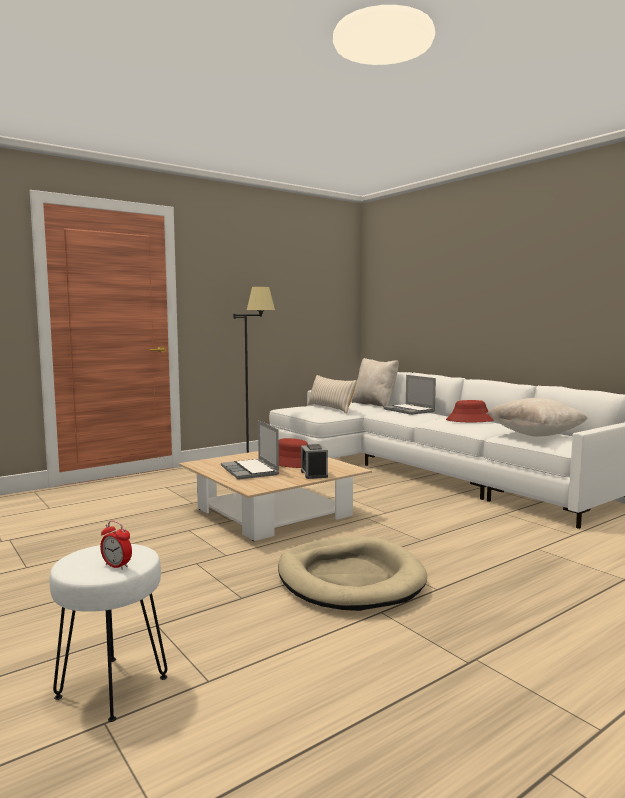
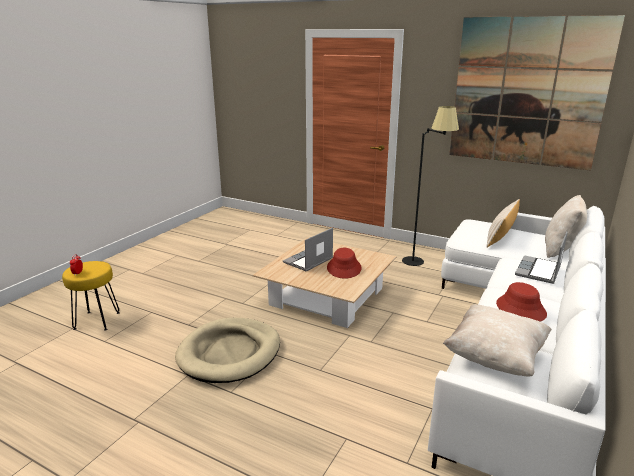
camera: 65 degrees right, 15 degrees up
(113, 687) = (97, 321): white stool -> yellow stool
(293, 278) = (527, 93): none -> picture
(314, 474) = (319, 283): alarm clock -> none

